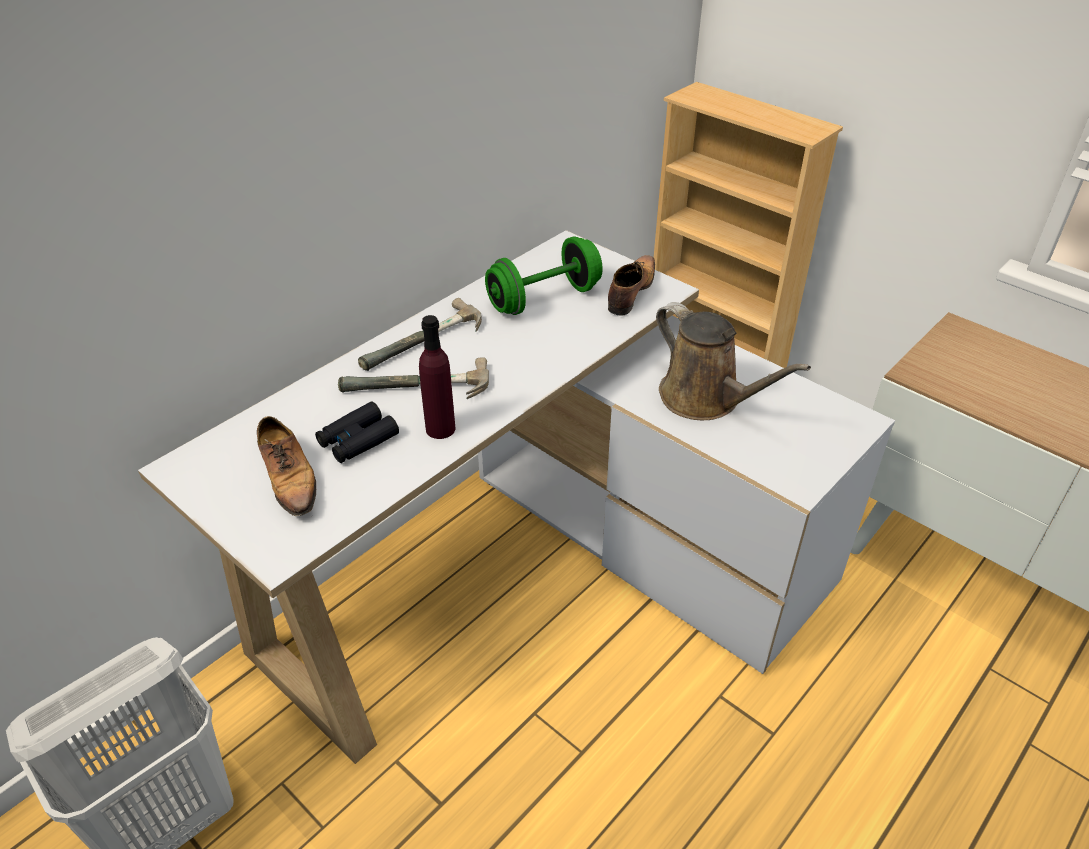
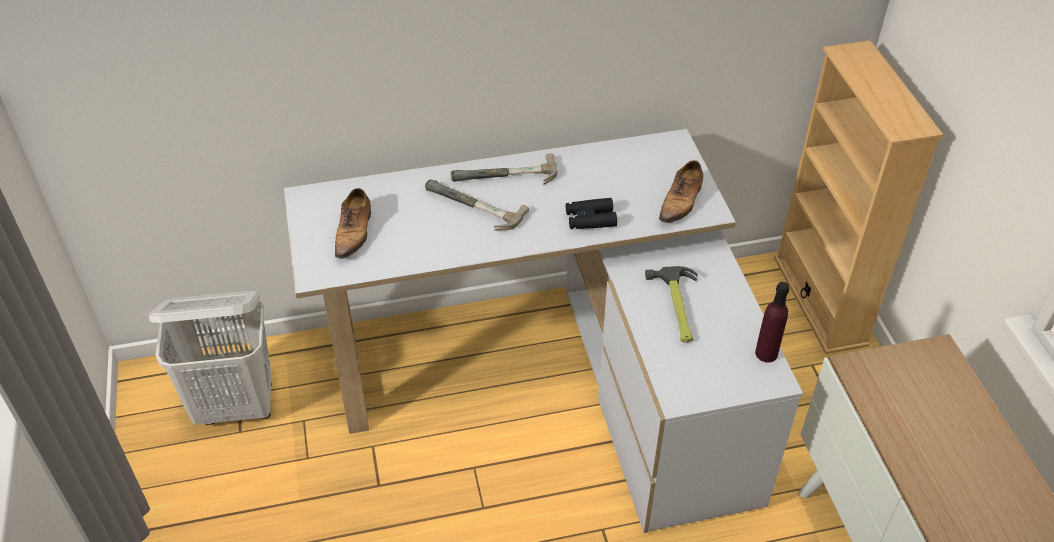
camera: 35 degrees right, 5 degrees up
(358, 440) = (409, 226): black binoculars -> black binoculars (590, 219)
(440, 429) = (461, 243): purple bottle -> purple bottle (766, 353)
(544, 299) = (614, 179): green dumbbell -> none
(630, 292) = (681, 201): shoe -> shoe turned 150 degrees clockwise
(705, 399) = (677, 307): brown watering can -> hammer

